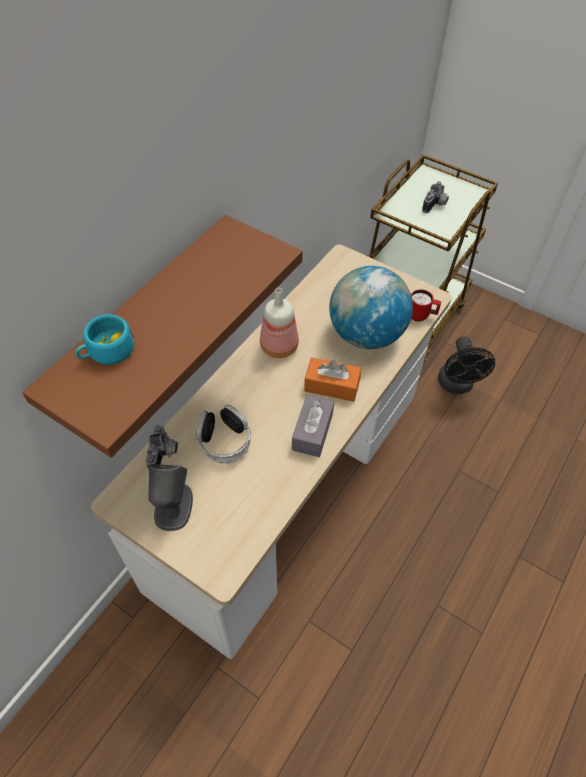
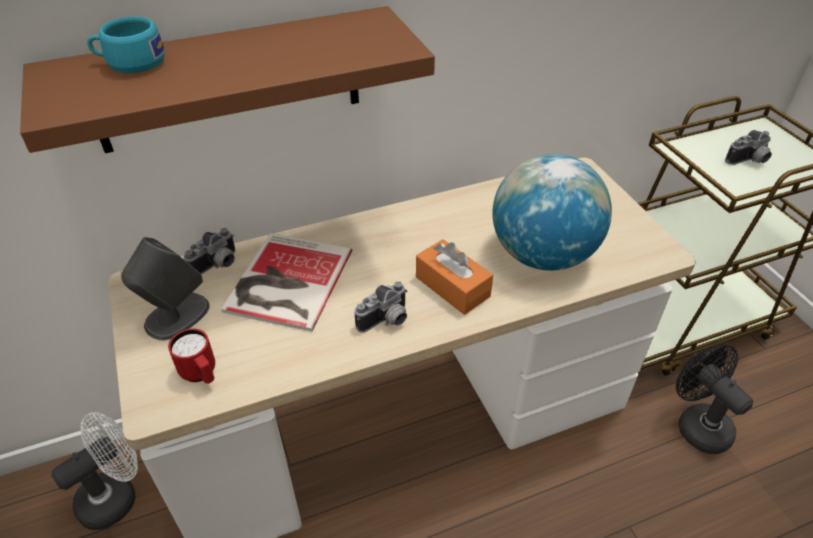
camera: 35 degrees right, 10 degrees down
(129, 658) = (116, 495): none -> white fan
(224, 441) = (285, 282): headphones -> book
(279, 347) = (428, 224): bottle -> none
(312, 431) = (386, 321): grey tissue box -> camera
(421, 316) = (633, 266): red mug -> red mug (201, 374)
(457, 385) = (697, 424): black fan -> black fan turned 120 degrees clockwise

